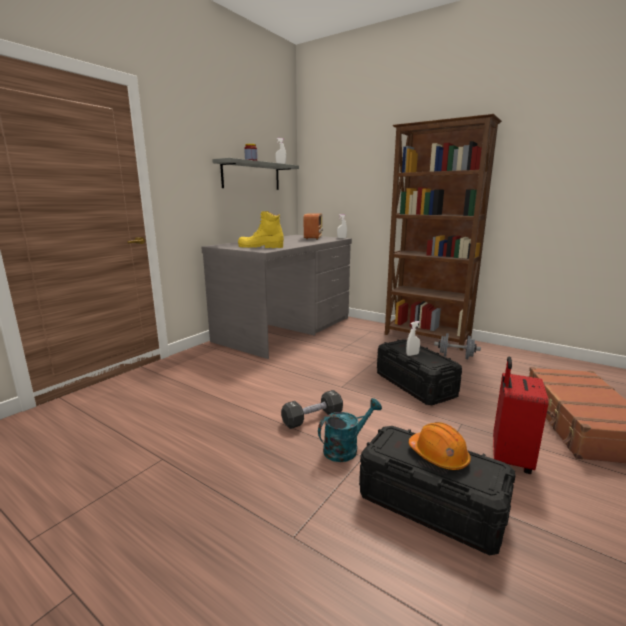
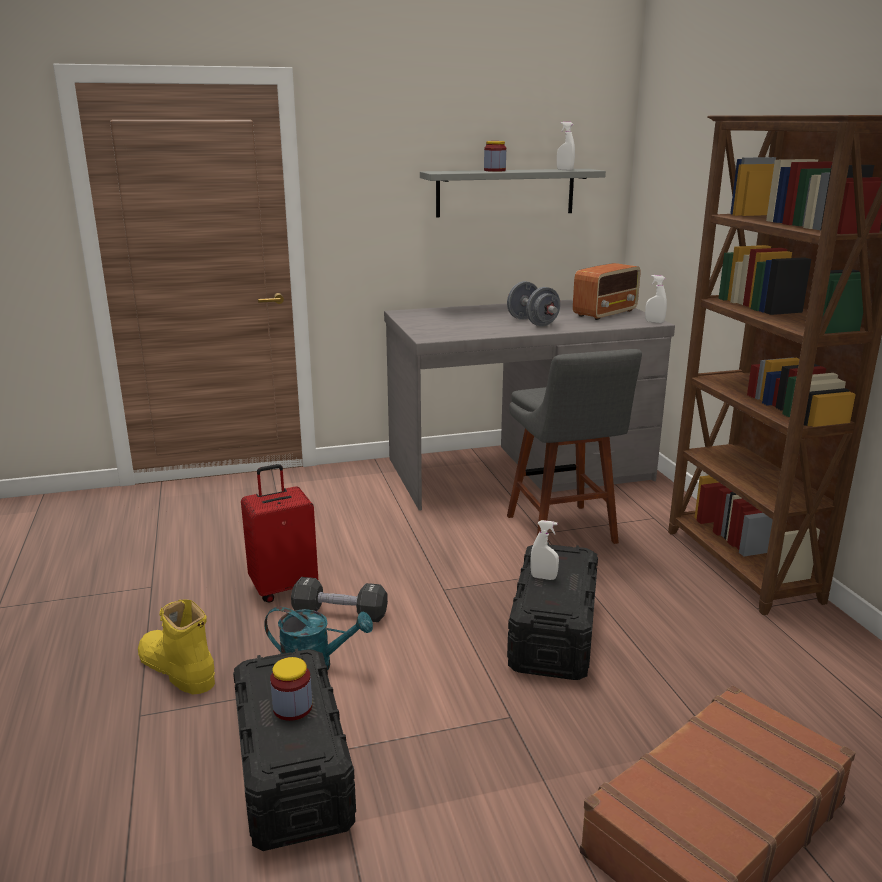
camera: 40 degrees right, 5 degrees up
(260, 247) = (448, 327): yellow boot -> yellow boot (177, 669)
(347, 346) = (563, 532): none -> grey stool
(438, 456) = (292, 707): orange hard hat -> jar
(455, 357) = (723, 620): grey dumbbell -> grey dumbbell (532, 322)
(509, 458) = (484, 790): red suitcase -> red suitcase (284, 587)

